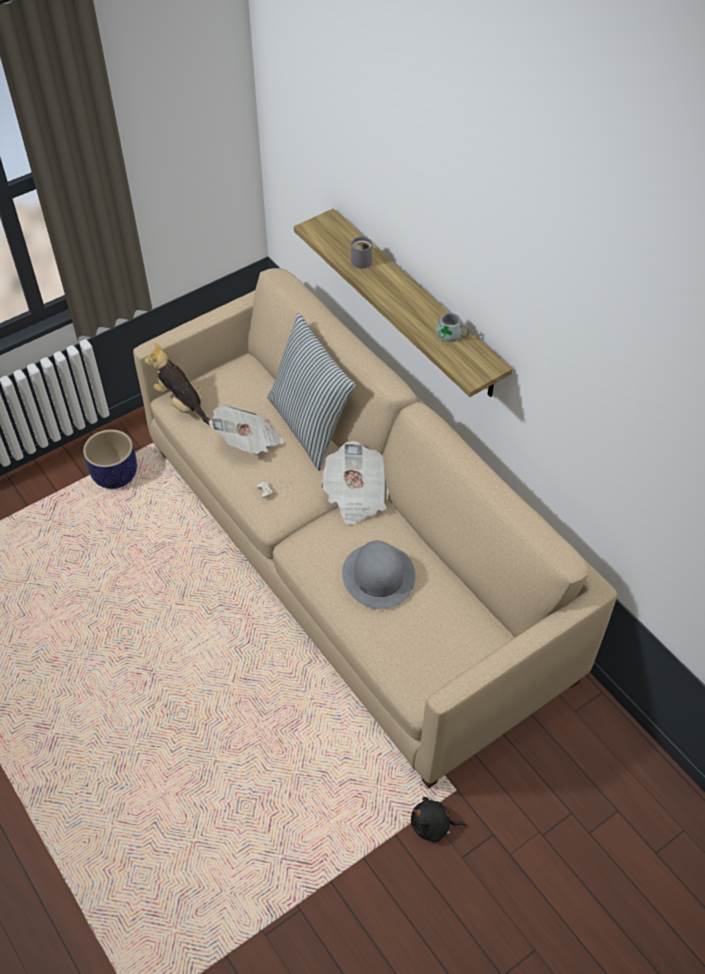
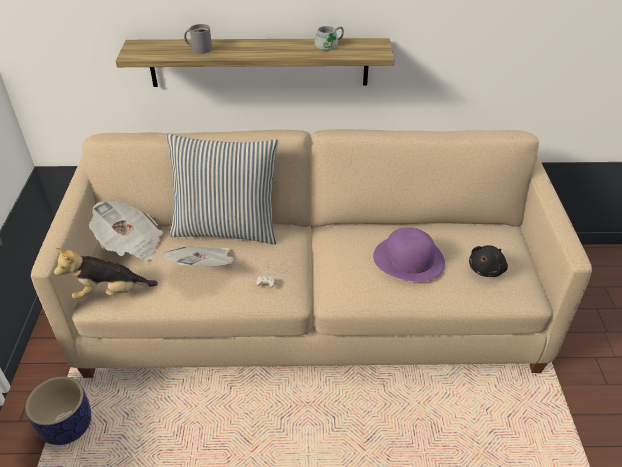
camera: 55 degrees left, 10 degrees down
(355, 495) = (321, 235): newspaper -> newspaper (130, 243)
(378, 575) = (408, 259): grey hat -> purple hat
(433, 825) = (573, 387): black plush toy -> black plush toy (487, 269)

